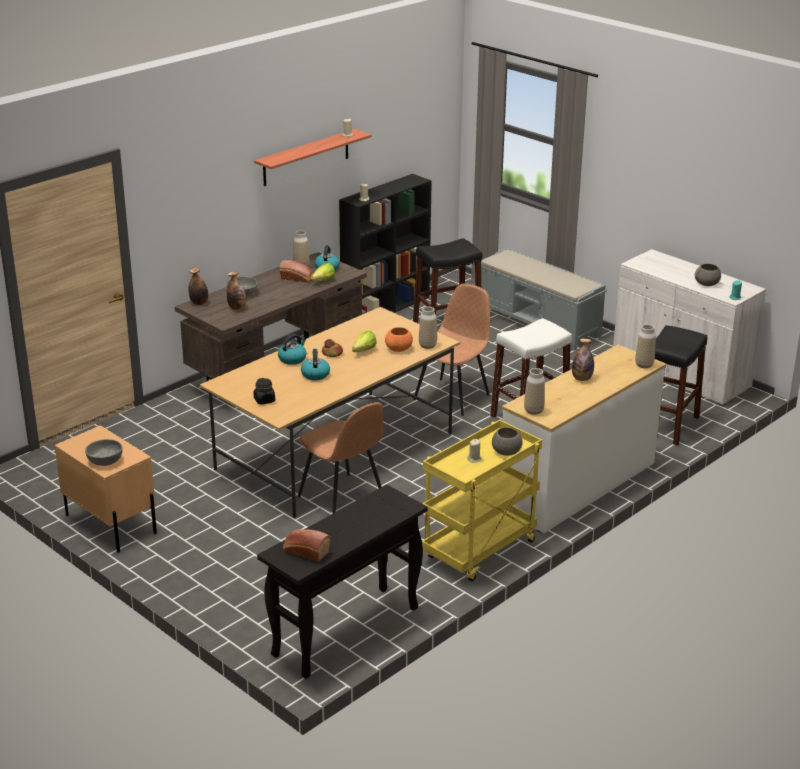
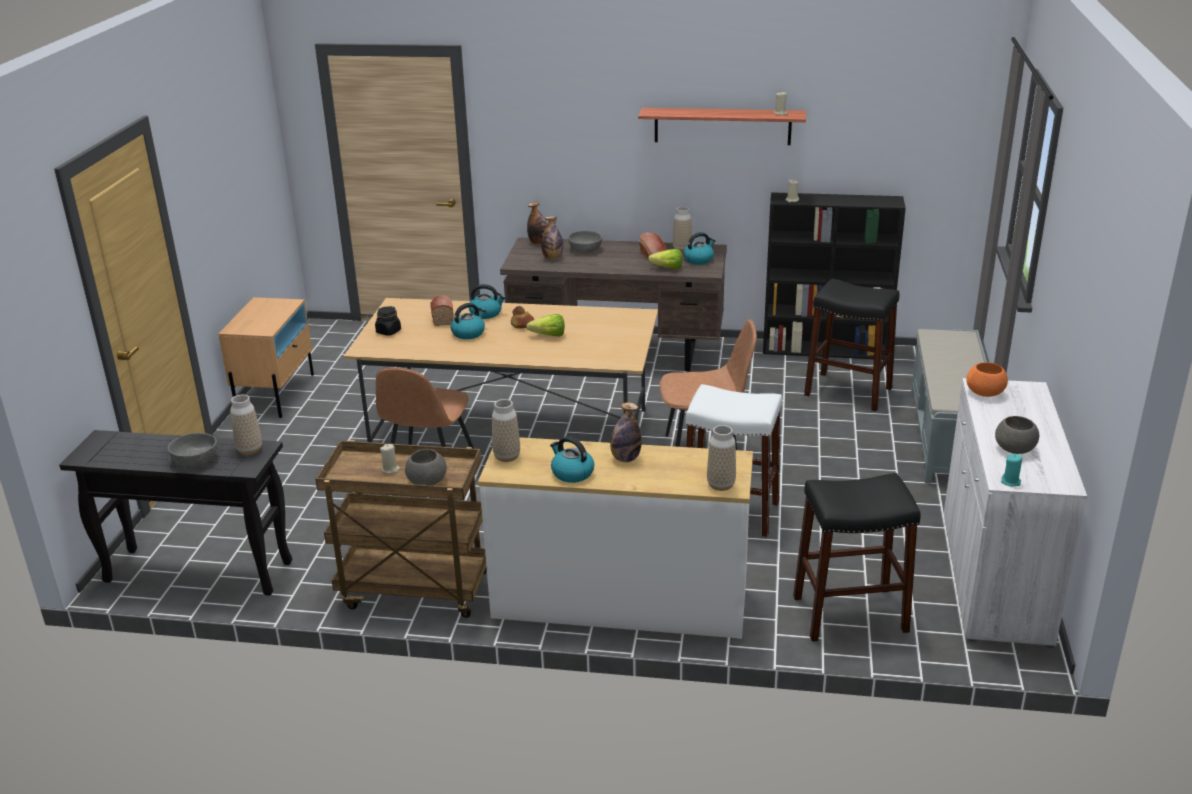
camera: 55 degrees right, 0 degrees up
(104, 460) = (246, 323): grey bowl -> grey bowl (195, 460)
(305, 551) = (115, 449): bread -> bread (442, 317)
(399, 349) = (578, 349): orange bowl -> orange bowl (985, 393)
(427, 346) = (606, 359): vase -> vase (249, 450)
(479, 551) = (413, 591): yellow cart -> brown cart
(578, 399) = (572, 473): none -> kettle

